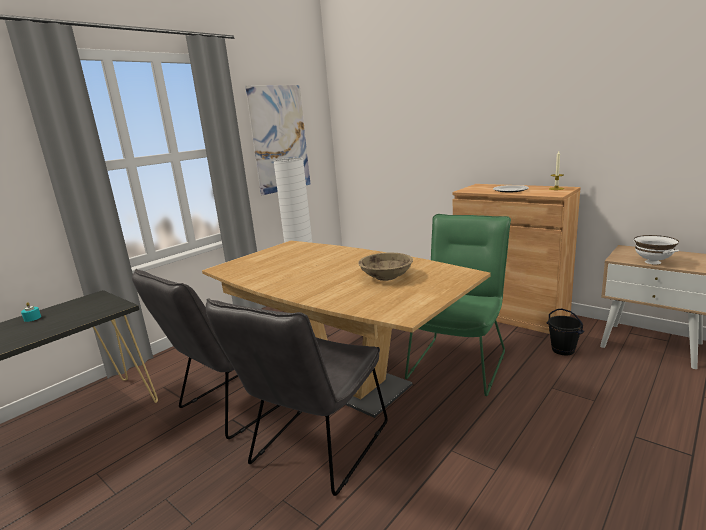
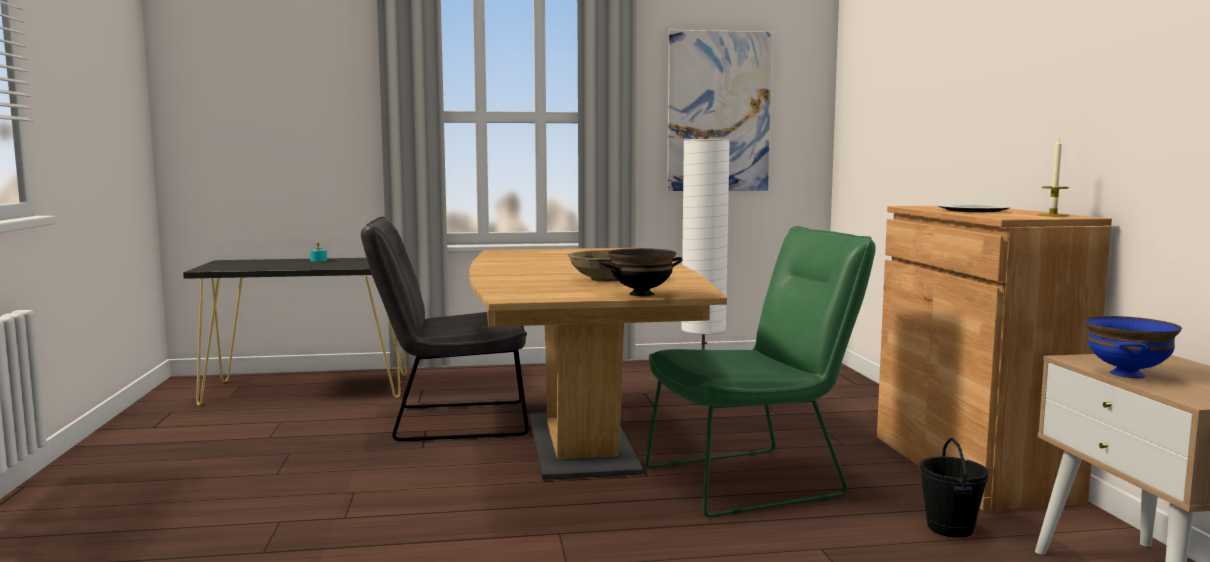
camera: 40 degrees right, 10 degrees down
(315, 449) = (443, 476): grey chair -> none
(450, 284) = (641, 294): none -> black bowl
(652, 262) = (1126, 374): white bowl -> blue bowl

